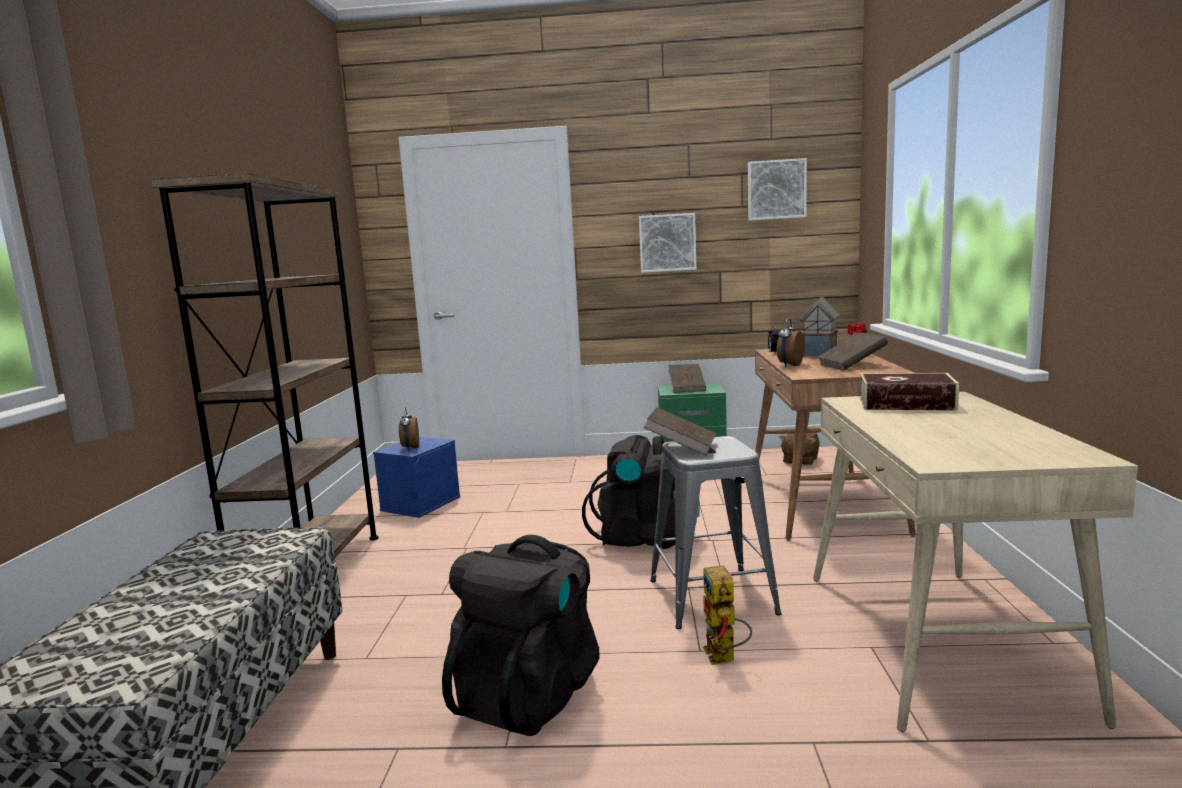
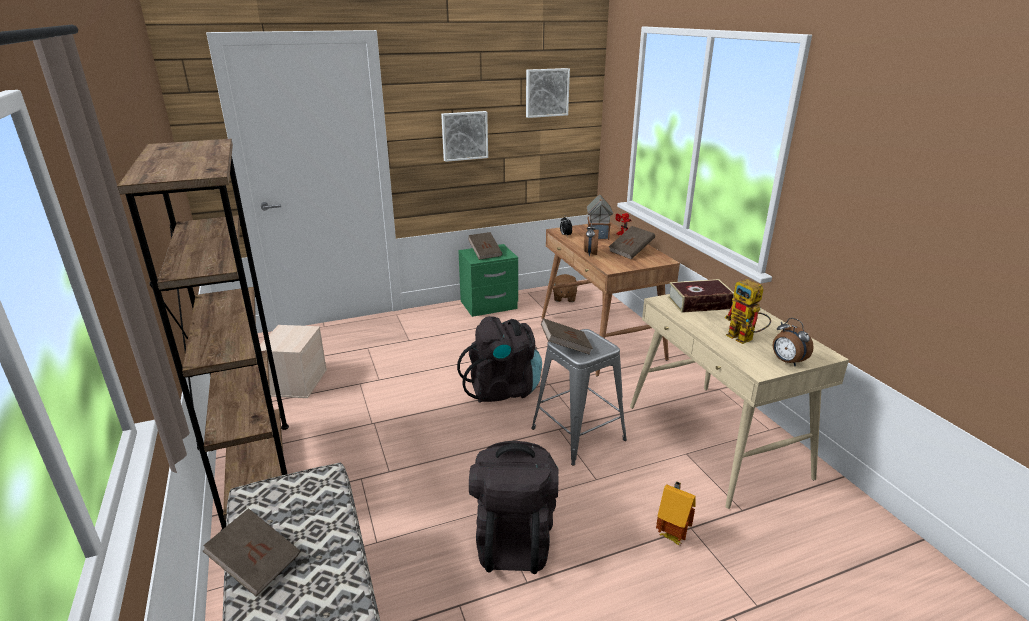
camera: 25 degrees left, 15 degrees up
(142, 590) = (256, 564): none -> brown book
(410, 448) = (287, 341): alarm clock -> alarm clock (787, 361)
(420, 503) = (296, 382): blue storage box -> beige storage box
(725, 658) = (614, 482): toy robot -> toy robot (745, 339)
(773, 745) = (672, 535): none -> toy house

